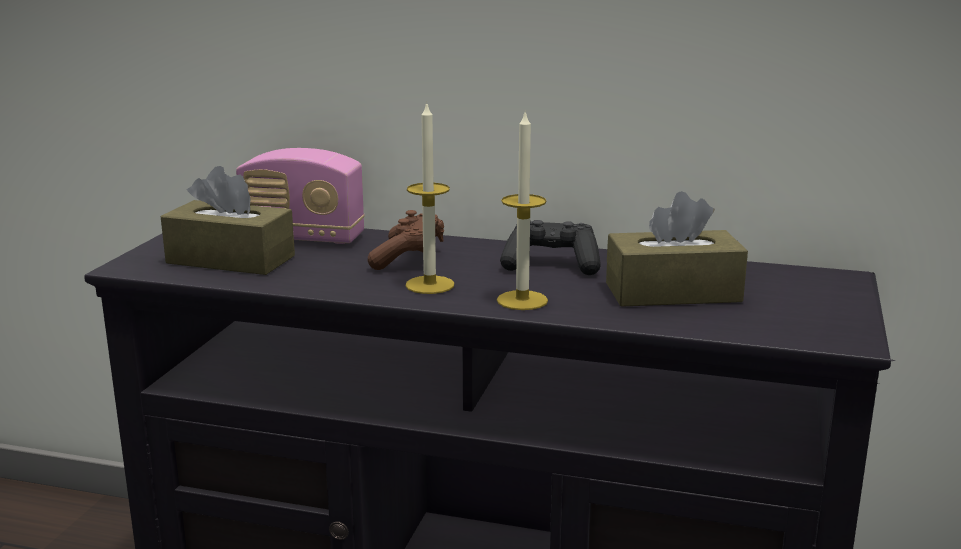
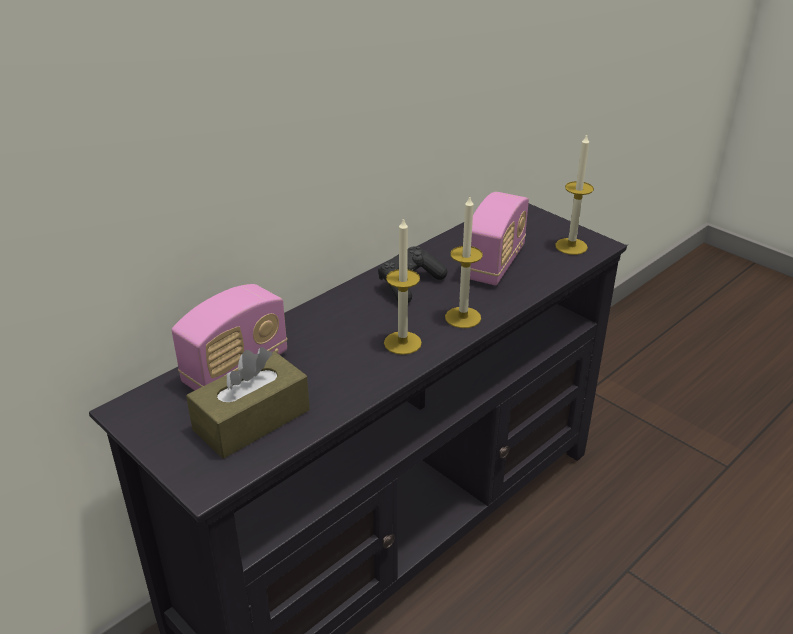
camera: 60 degrees left, 15 degrees up
(408, 258) = (338, 334): brown game controller -> none
(672, 292) = (494, 264): brown tissue box -> radio
(805, 324) = (571, 246): none -> candle

